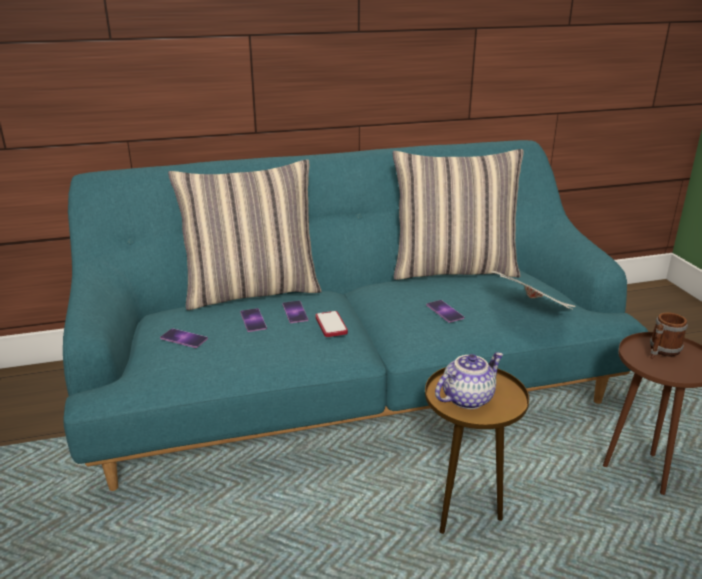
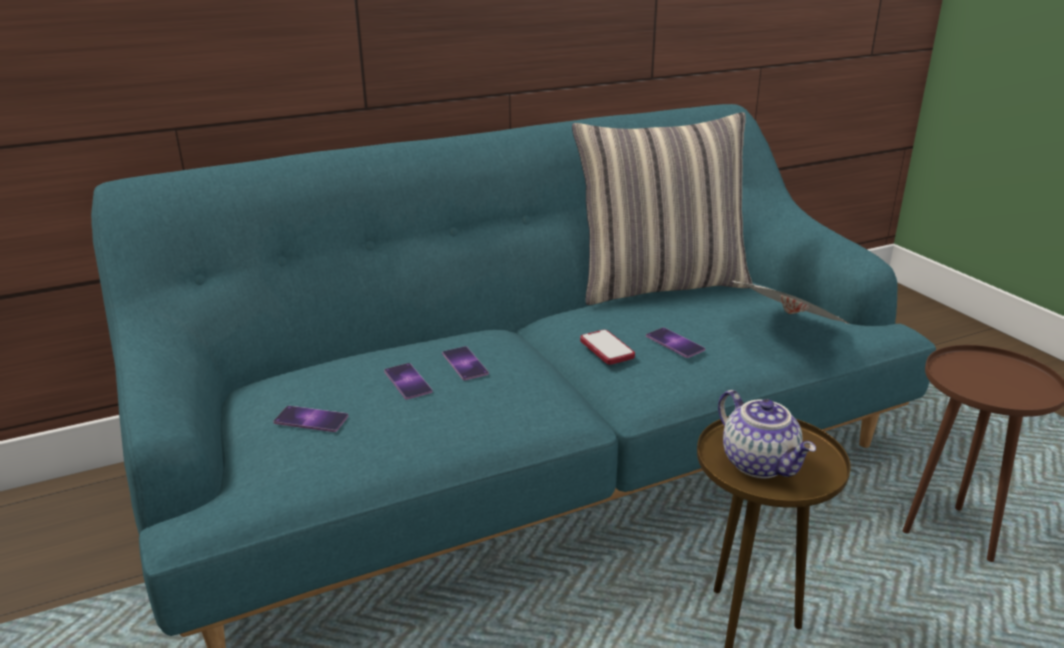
camera: 10 degrees left, 0 degrees up
(252, 291) = (390, 339): pillow -> none
(331, 325) = (524, 377): phone -> phone (607, 349)
(467, 398) = (761, 463): teapot -> teapot turned 105 degrees clockwise
(661, 351) = (981, 370): mug -> none

